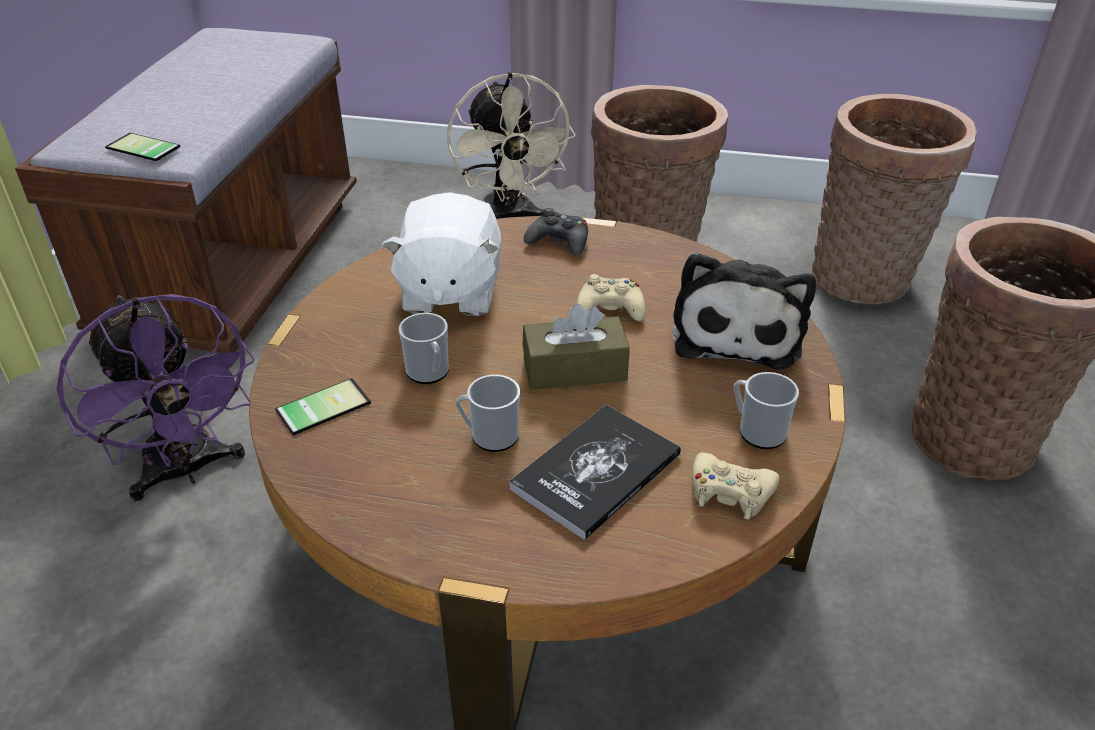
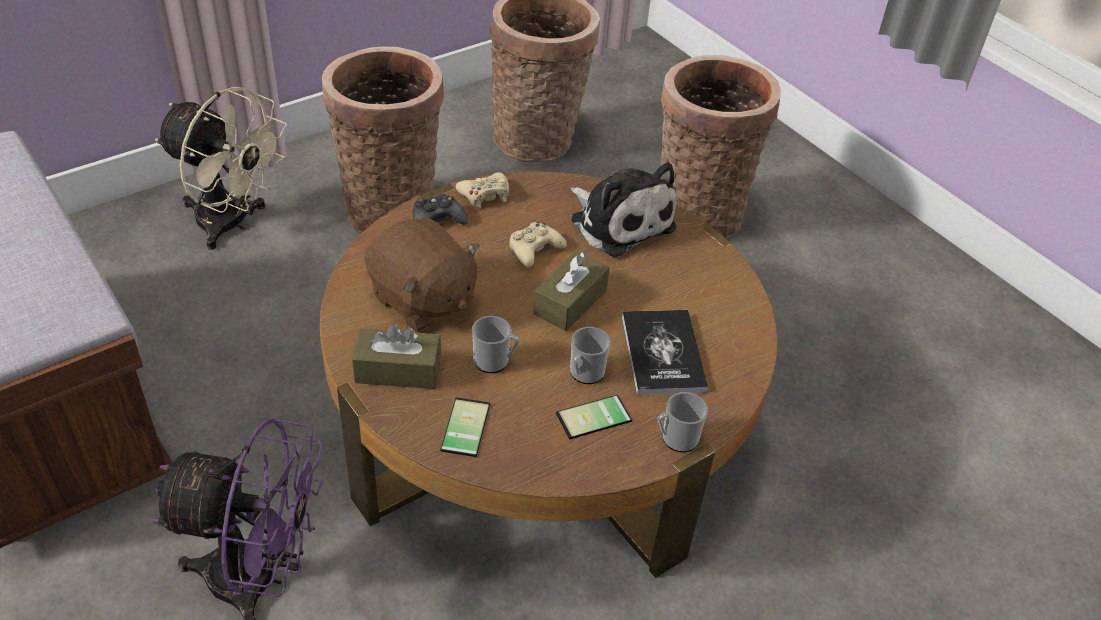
camera: 50 degrees left, 5 degrees up
(140, 149) = (48, 330): phone -> phone (595, 420)
(346, 330) = (398, 370): none -> brown tissue box
(449, 292) = (422, 300): white plush toy -> brown plush toy
(730, 492) = (733, 318): beige game controller -> beige game controller (485, 195)
(757, 431) = (703, 276): mug -> mug (676, 439)

